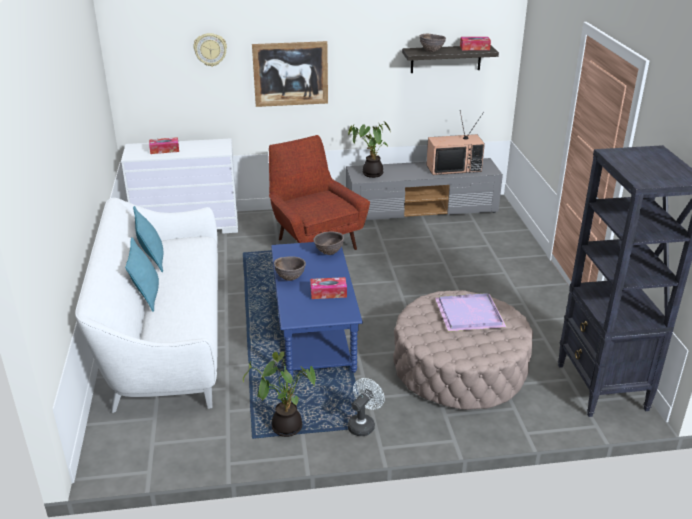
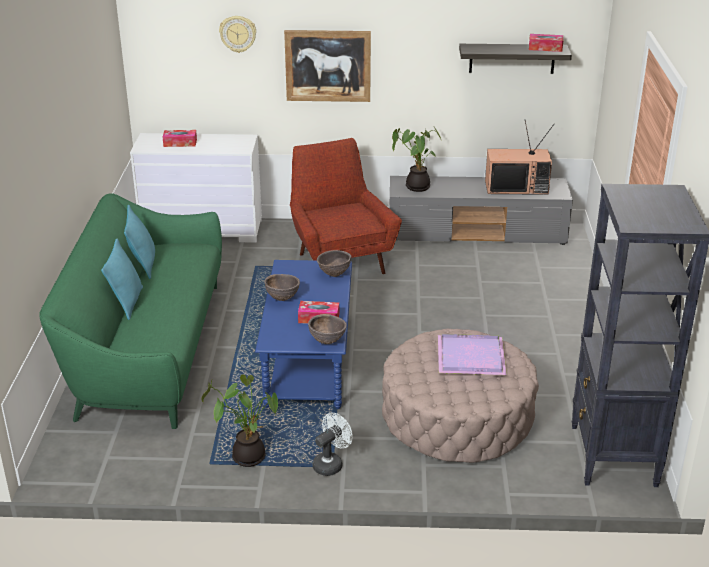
camera: 10 degrees right, 0 degrees up
(165, 336) = (147, 349): white sofa -> green sofa
(431, 51) = (491, 49): brown bowl -> brown bowl (327, 341)

